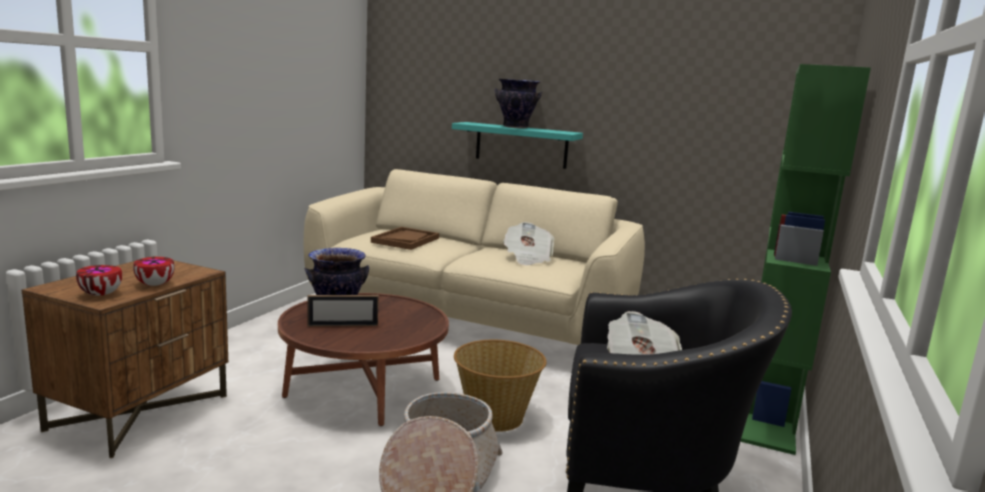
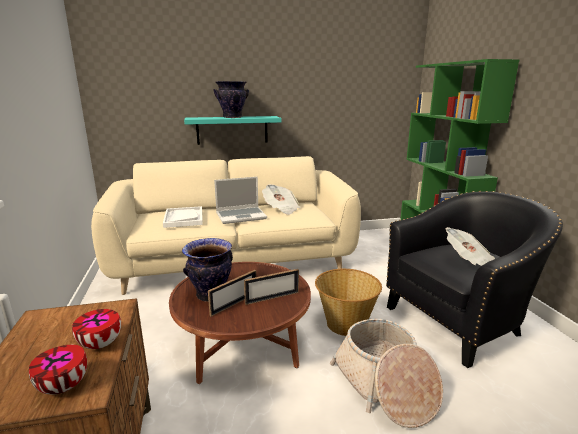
camera: 35 degrees left, 5 degrees up
(383, 333) = (272, 298): none -> picture frame
(405, 240) = (183, 218): brown tray -> white tray
(468, 253) = (241, 216): none -> laptop

